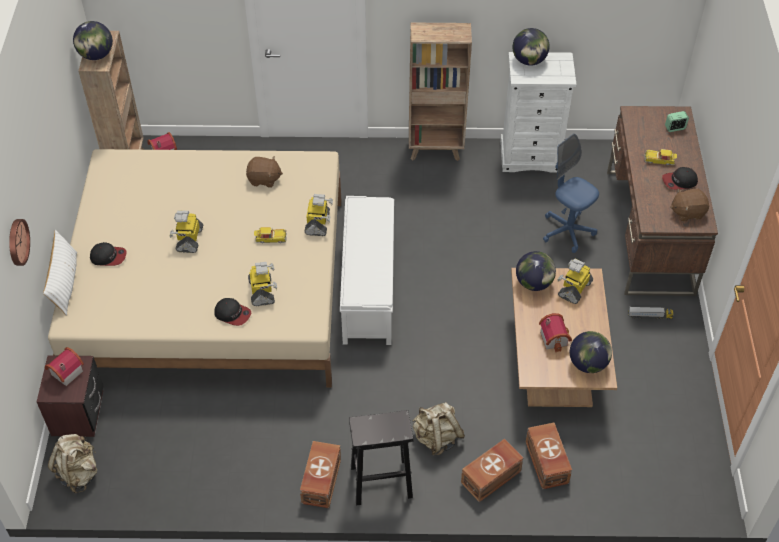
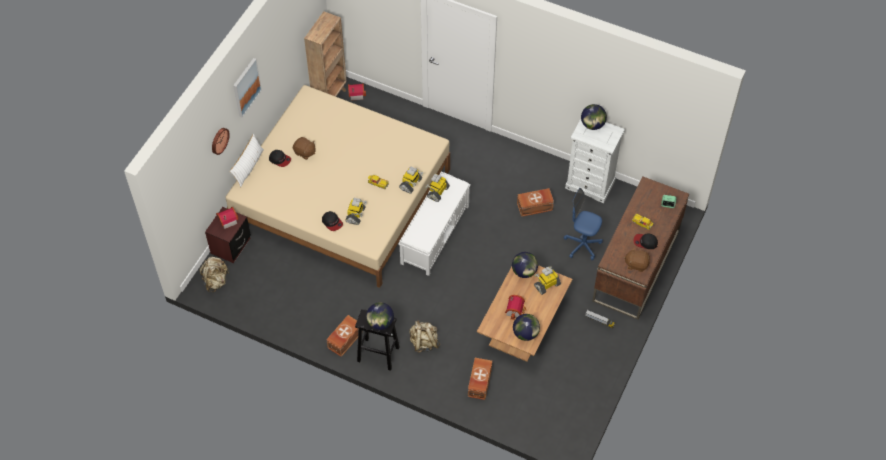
camera: 25 degrees right, 5 degrees up
(29, 148) = (246, 87): none -> picture
(96, 55) = (319, 31): globe -> globe (380, 323)
(189, 239) = (330, 166): toy robot -> toy robot (437, 192)
(264, 179) = (394, 143): brown plush toy -> brown plush toy (304, 152)
(436, 150) = (530, 157): brown bookcase -> none
(492, 477) = (443, 377): brown storage box -> brown storage box (535, 207)
(567, 231) = (582, 245): blue office chair -> blue office chair turned 45 degrees counterclockwise

